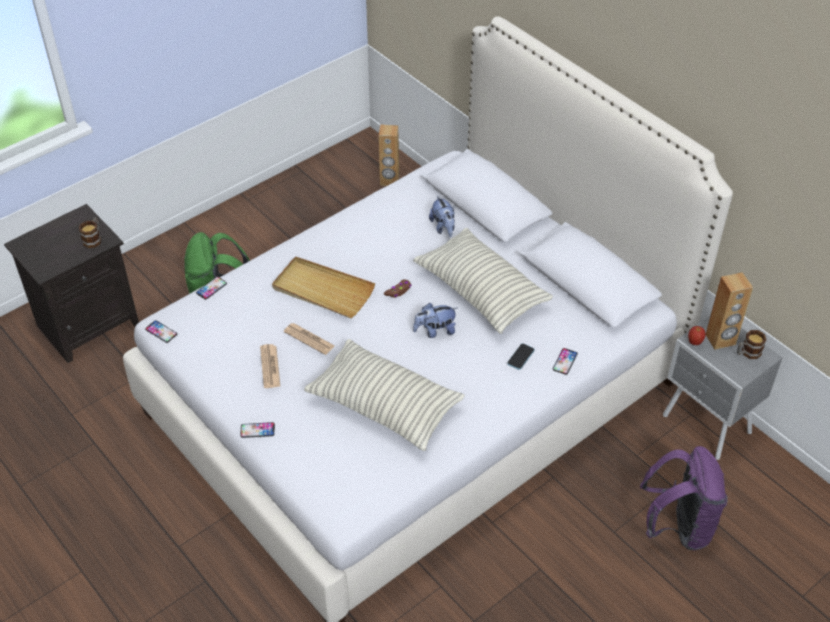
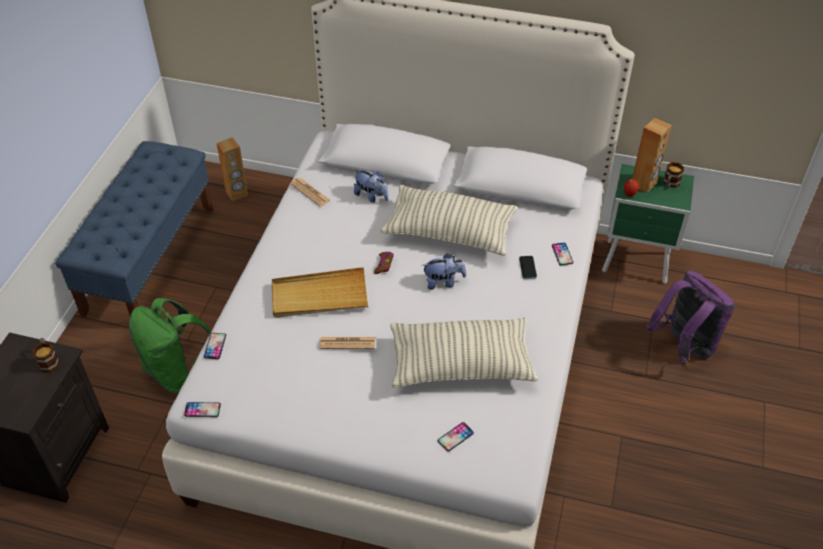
camera: 35 degrees left, 0 degrees up
(257, 430) = (375, 446): phone -> phone (455, 437)
(270, 366) = (335, 385): newspaper -> newspaper (310, 192)
(275, 204) = (150, 259): none -> blue bench
(435, 331) = (443, 282): plush toy -> plush toy turned 135 degrees counterclockwise
(707, 426) = (637, 263): grey nightstand -> green nightstand

